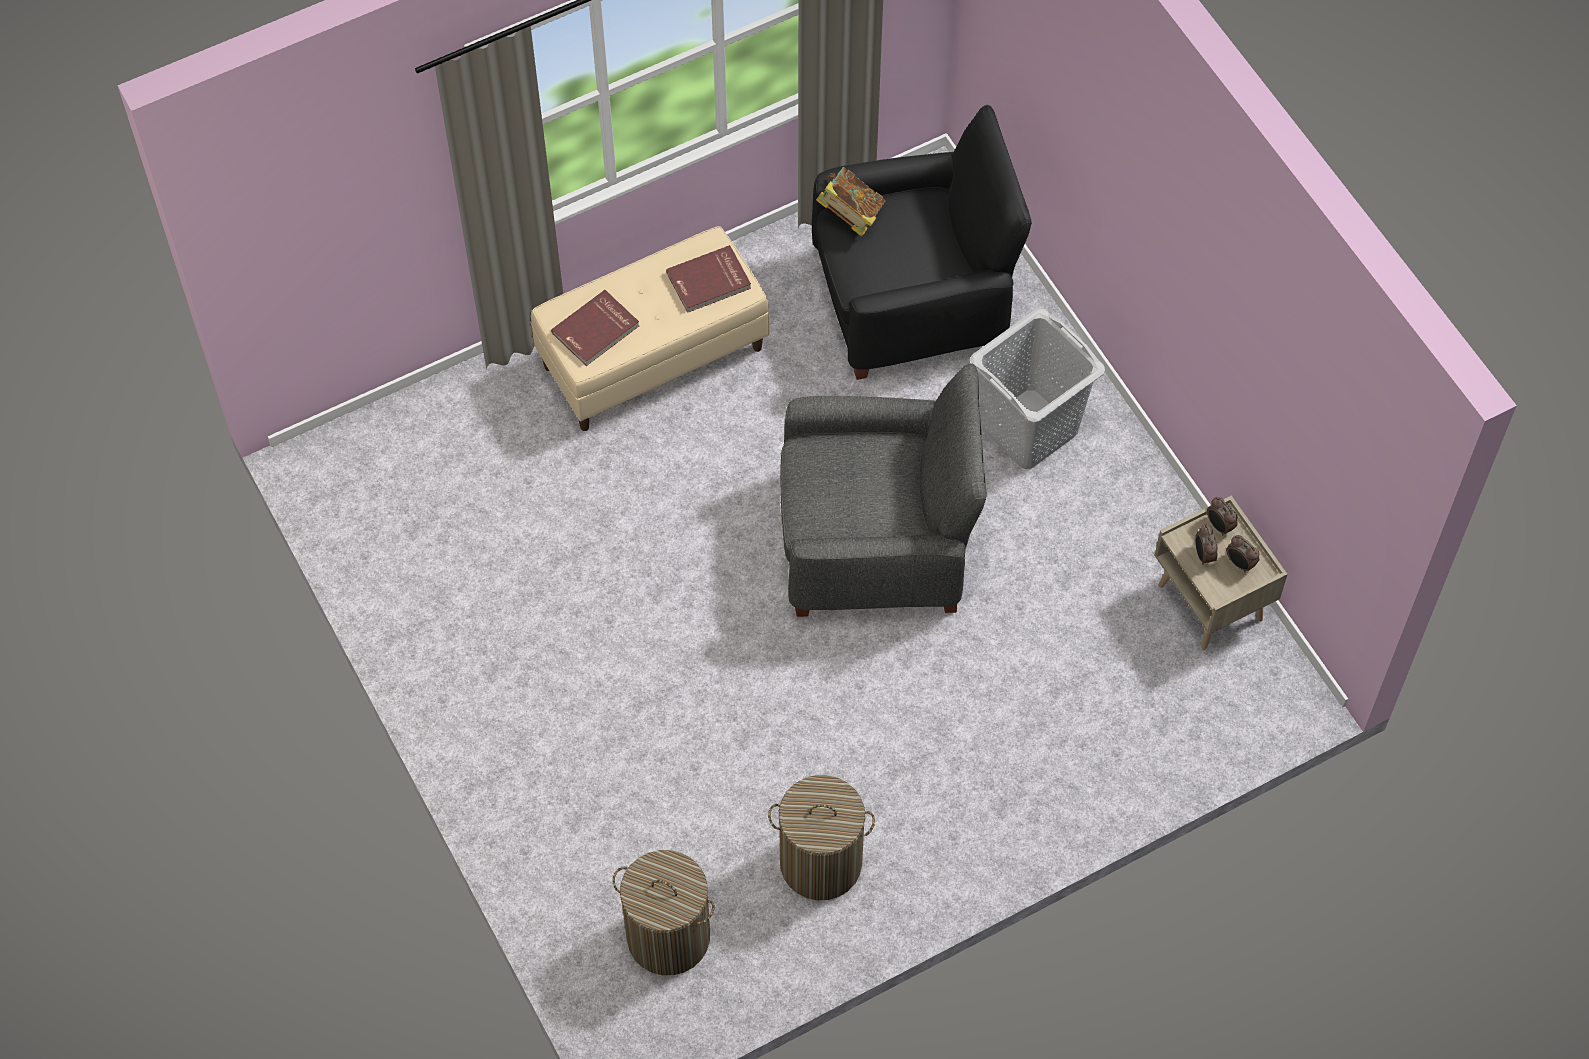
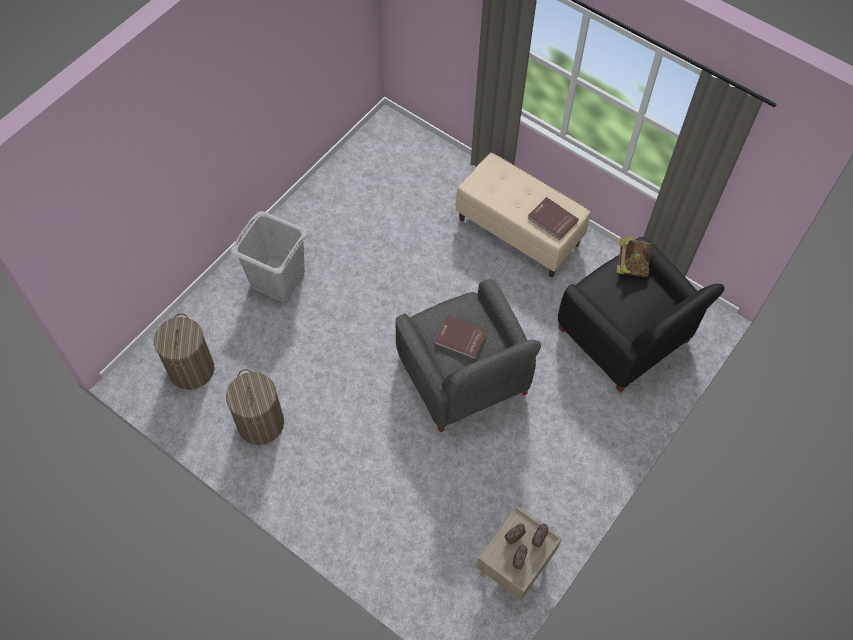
camera: 65 degrees right, 0 degrees up
(596, 330) = (493, 183): red book -> red book (460, 339)
(1029, 429) = (576, 426): grey laundry basket -> grey laundry basket (278, 280)

